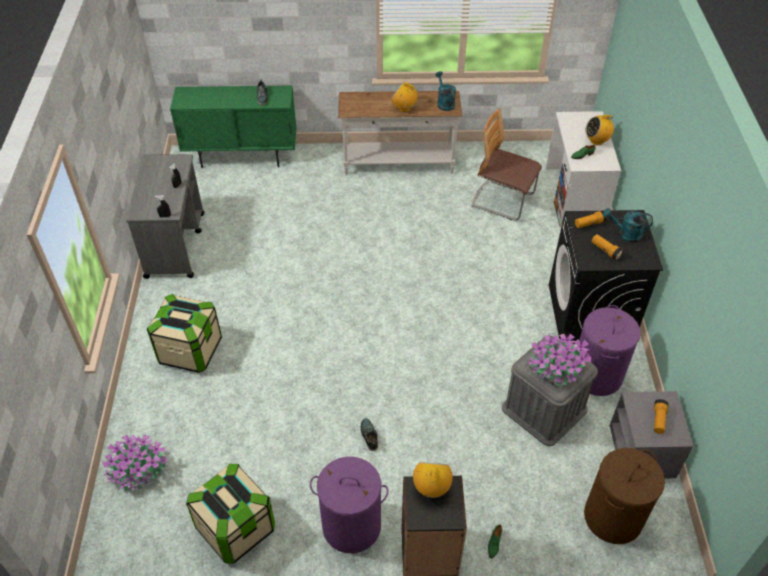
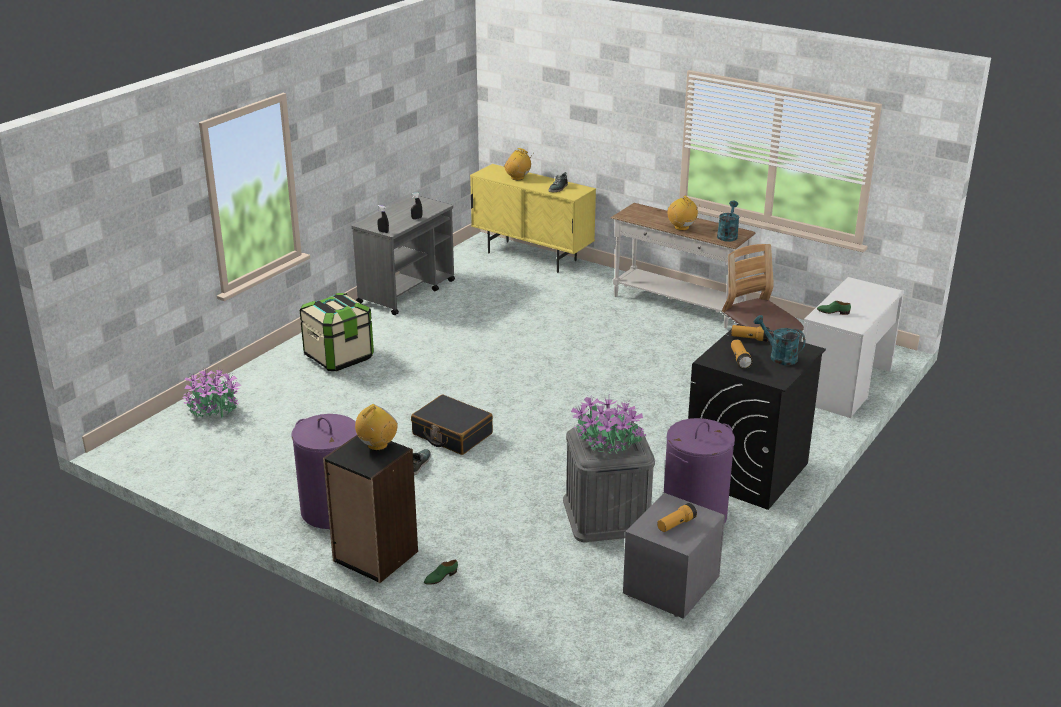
camera: 35 degrees right, 20 degrees down
(236, 528) = (242, 471): storage box -> none
(242, 157) = (532, 257): green cabinet -> yellow cabinet
(363, 389) = (452, 434): none -> black suitcase
(597, 141) = (865, 308): radio -> radio (517, 178)
(613, 517) = (579, 614): brown laundry basket -> none

